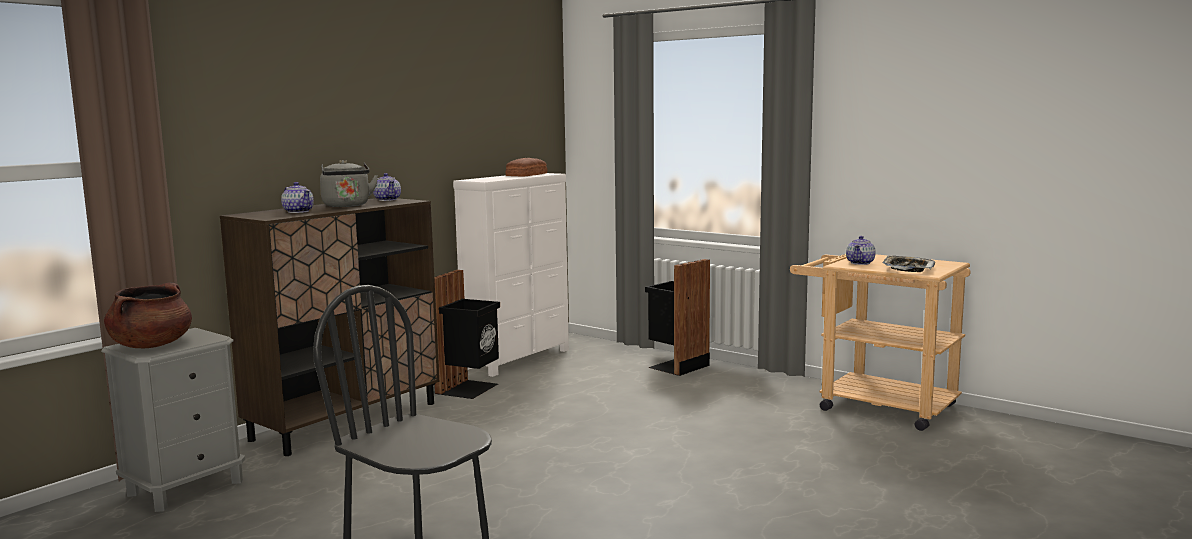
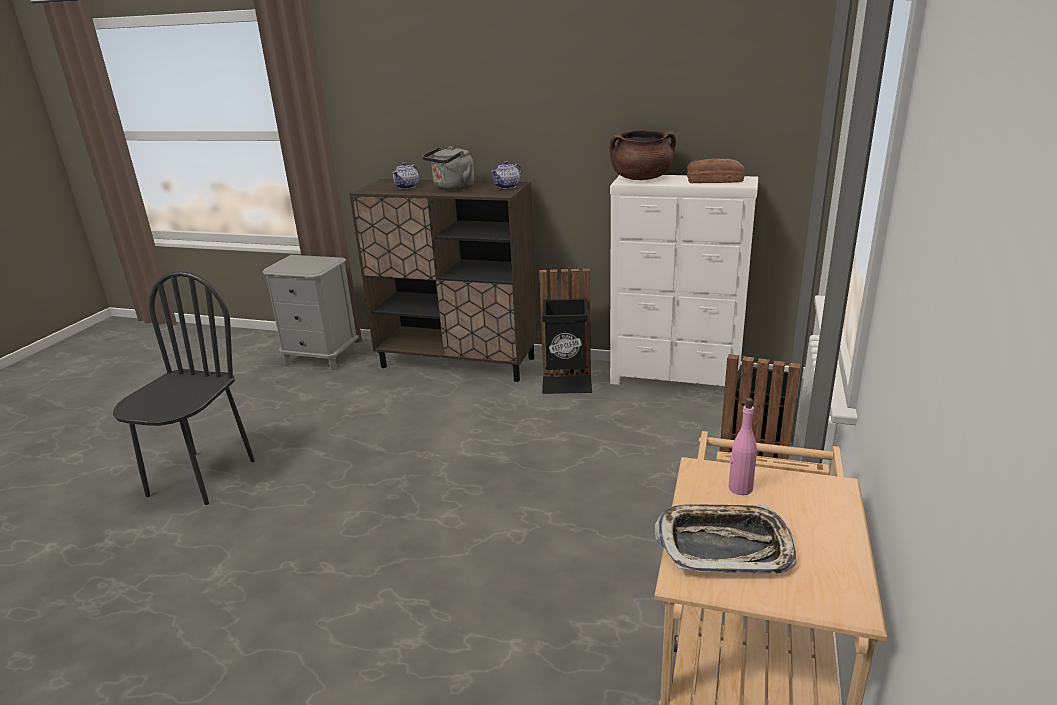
camera: 70 degrees right, 15 degrees up
(152, 345) = (293, 263): brown cooking pot -> brown cooking pot (641, 179)
(860, 263) = (740, 488): teapot -> pink bottle

